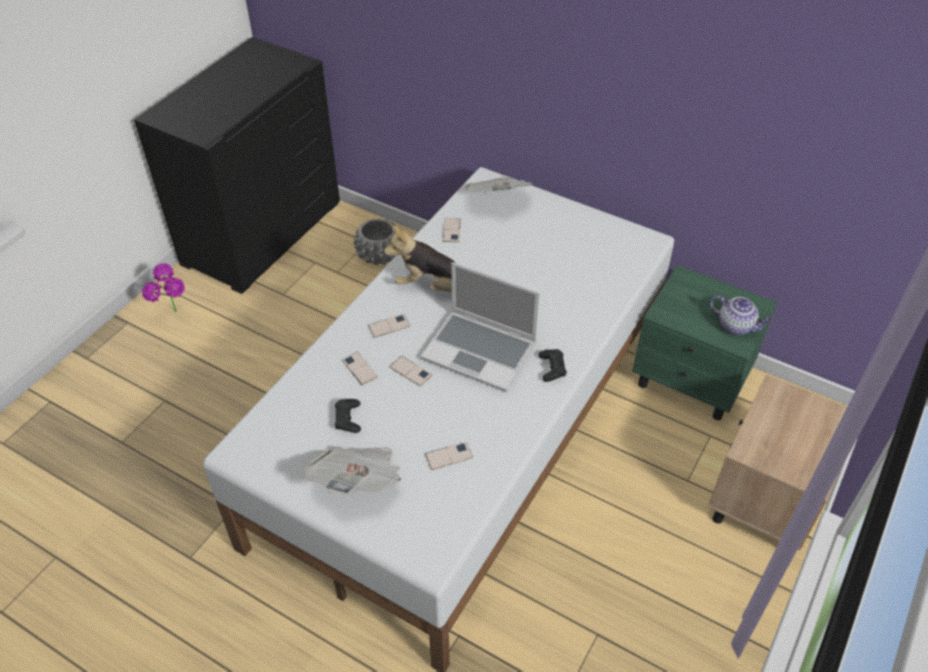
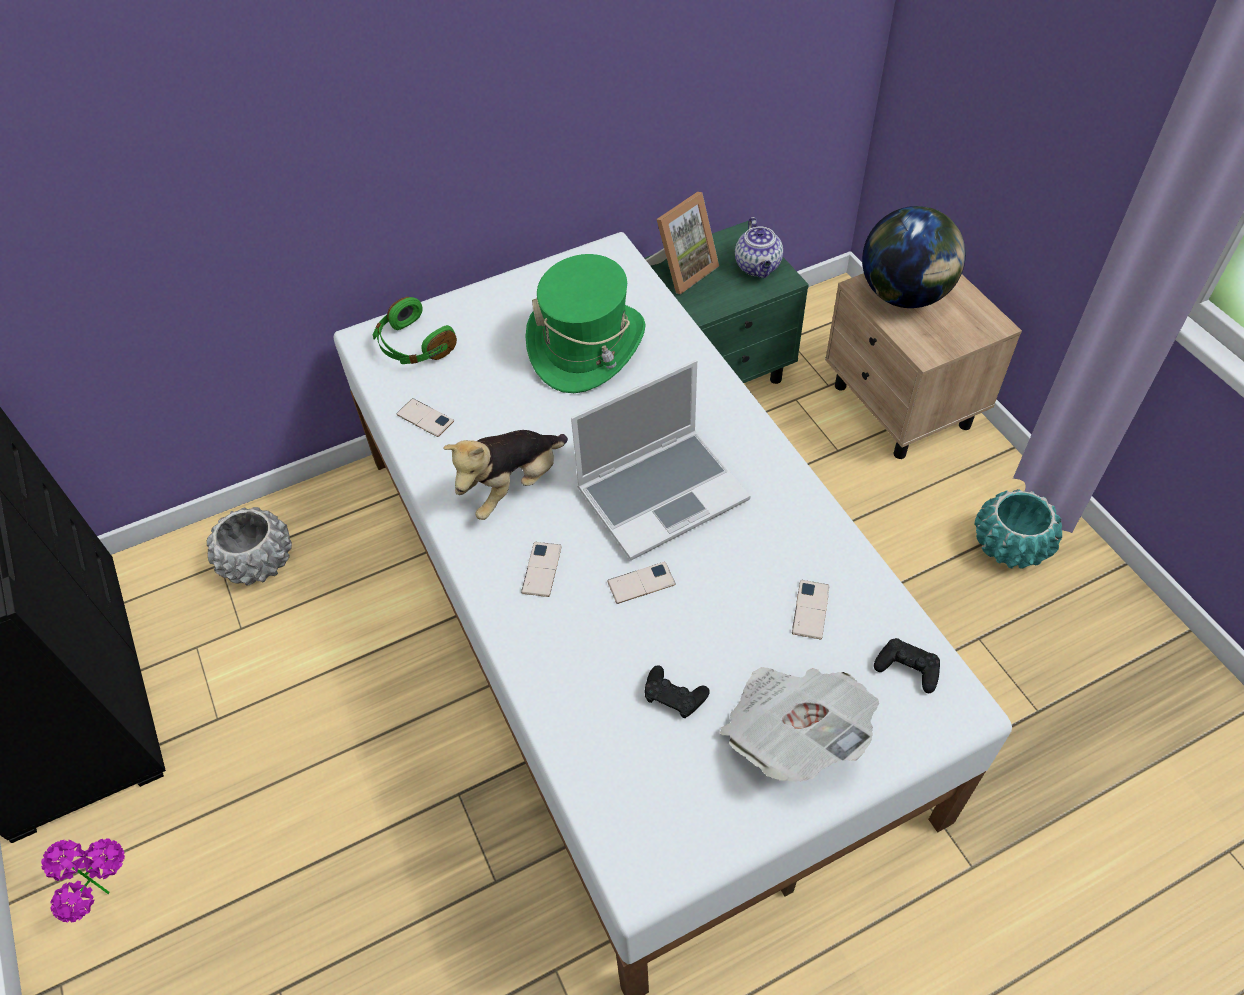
camera: 55 degrees left, 5 degrees up
(359, 368) = (593, 640): phone -> none
(497, 199) = (413, 346): newspaper -> green headphones
(552, 368) = (741, 438): black game controller -> black game controller (907, 668)
(562, 267) = (587, 346): none -> green hat
(694, 290) = (682, 270): none -> picture frame
(695, 624) = (1010, 546): none -> turquoise planter
(736, 326) = (758, 267): teapot -> teapot turned 105 degrees clockwise
(791, 416) = (905, 295): none -> globe

